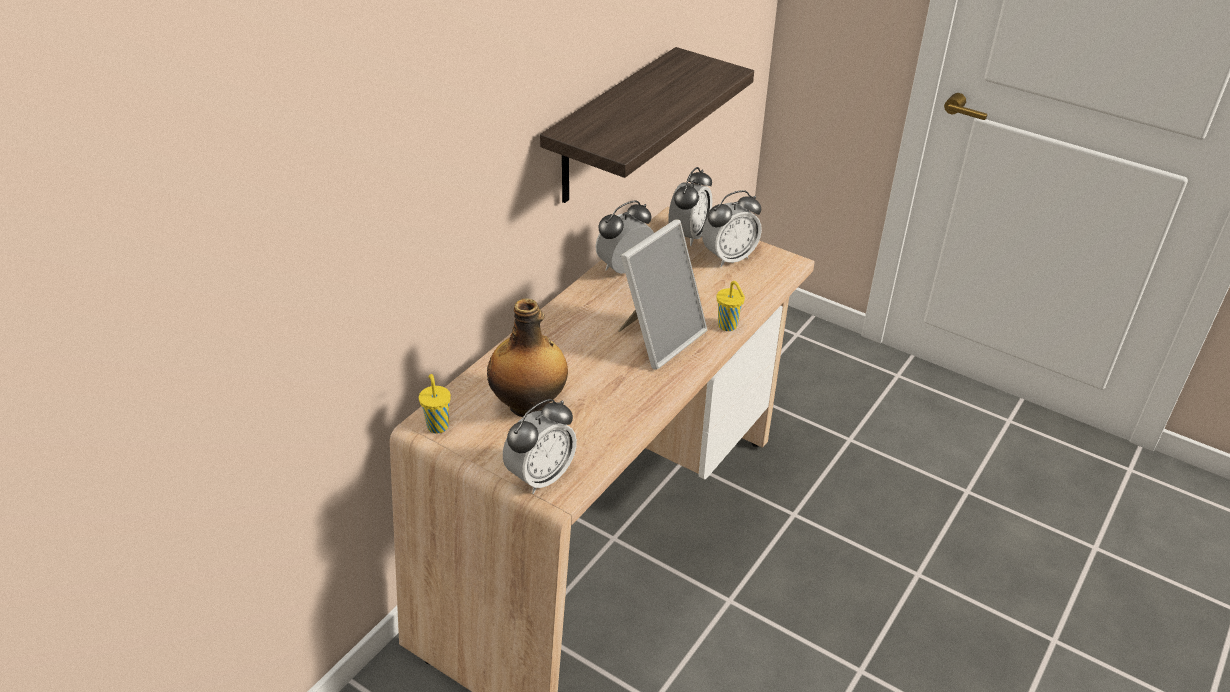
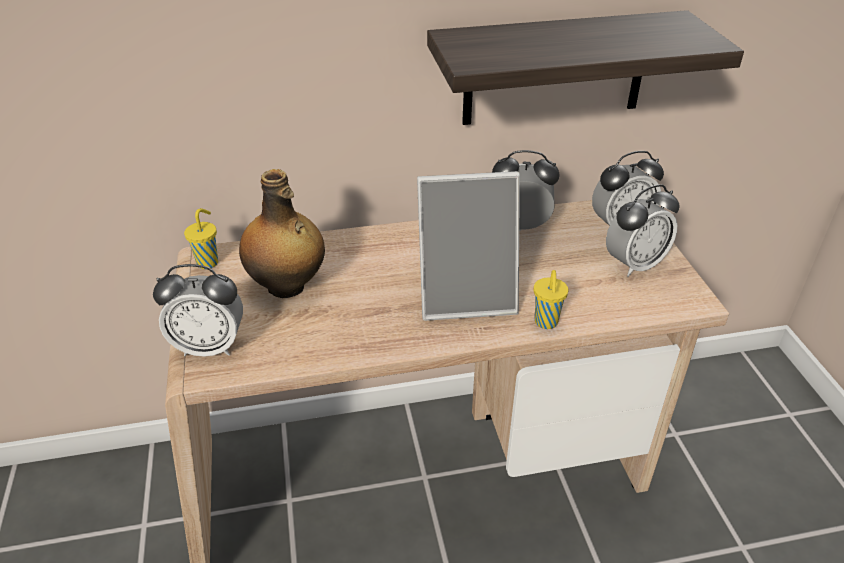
camera: 45 degrees right, 0 degrees up
(729, 258) = (634, 264): alarm clock -> alarm clock turned 45 degrees counterclockwise

